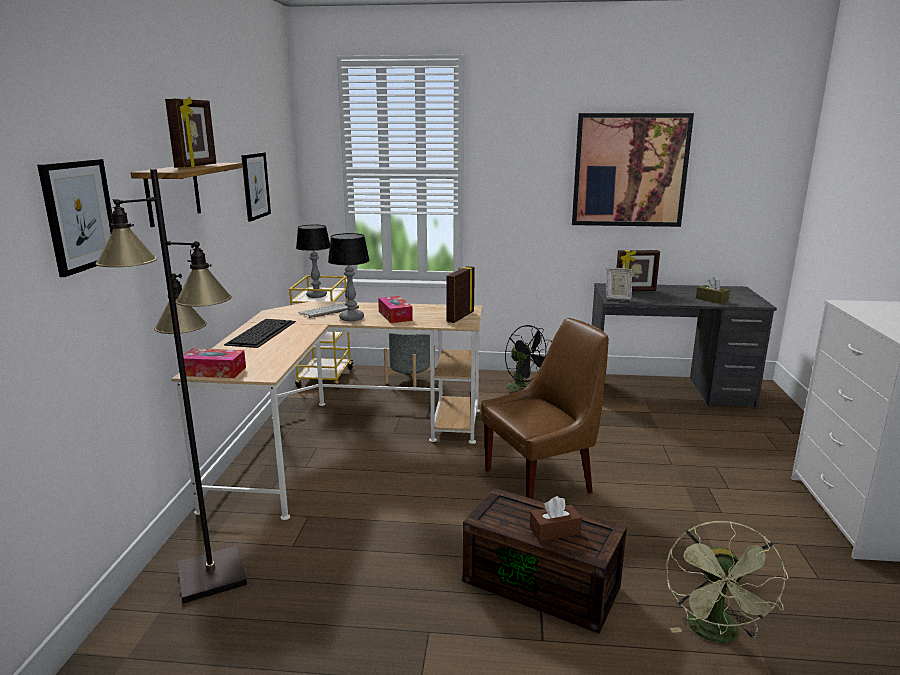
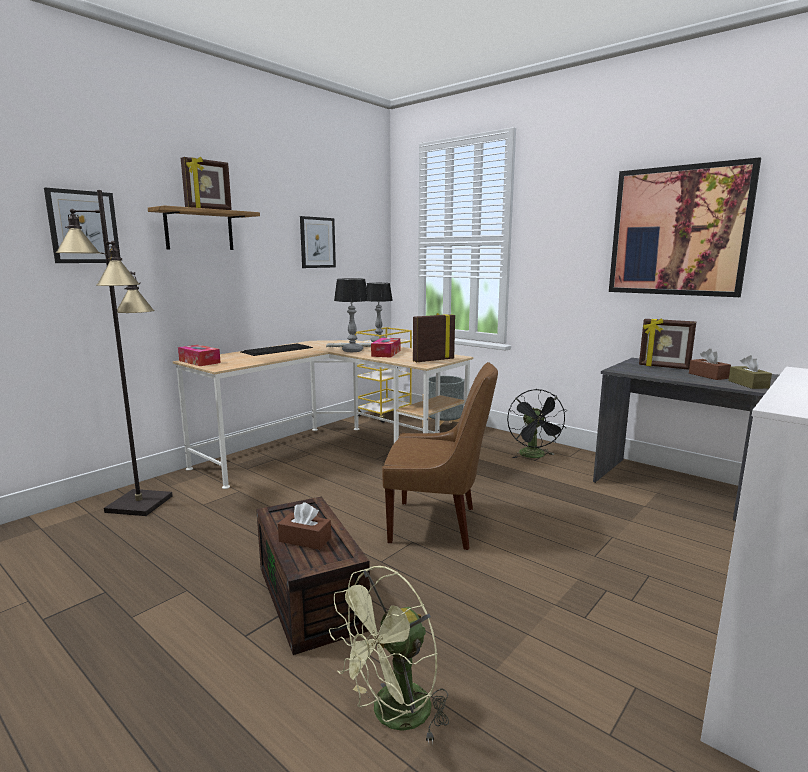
camera: 35 degrees right, 5 degrees down
(617, 298) = (626, 369): picture frame -> none
(676, 295) = (708, 376): none -> brown tissue box

